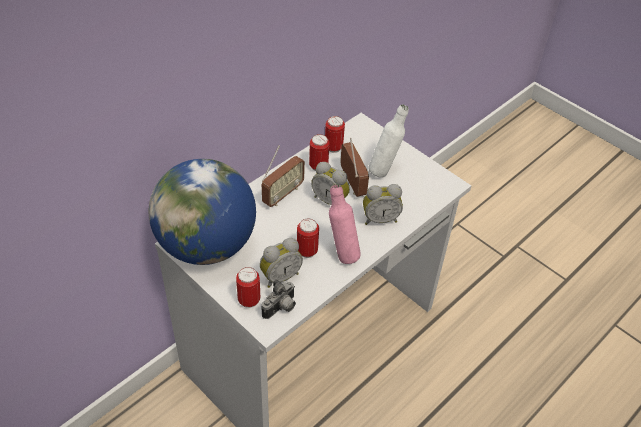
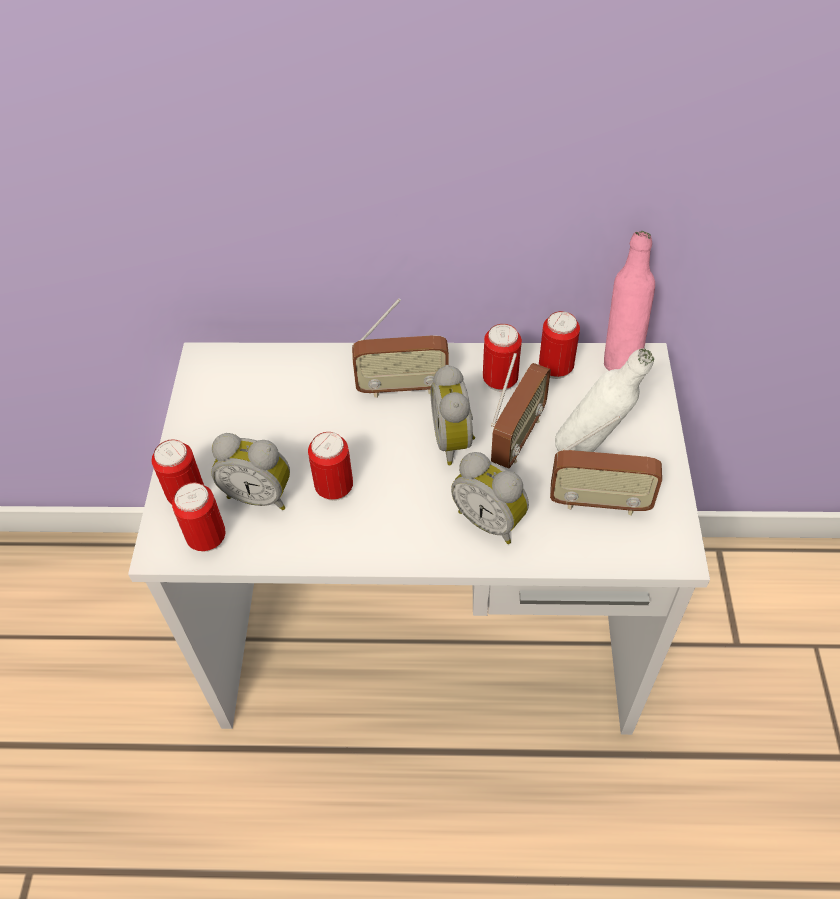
camera: 50 degrees right, 5 degrees up
(207, 245) = (231, 387): globe -> none
(281, 308) = (207, 538): camera -> can
(341, 253) = (374, 527): pink bottle -> pink bottle (620, 357)
(408, 185) = (599, 502): none -> radio

